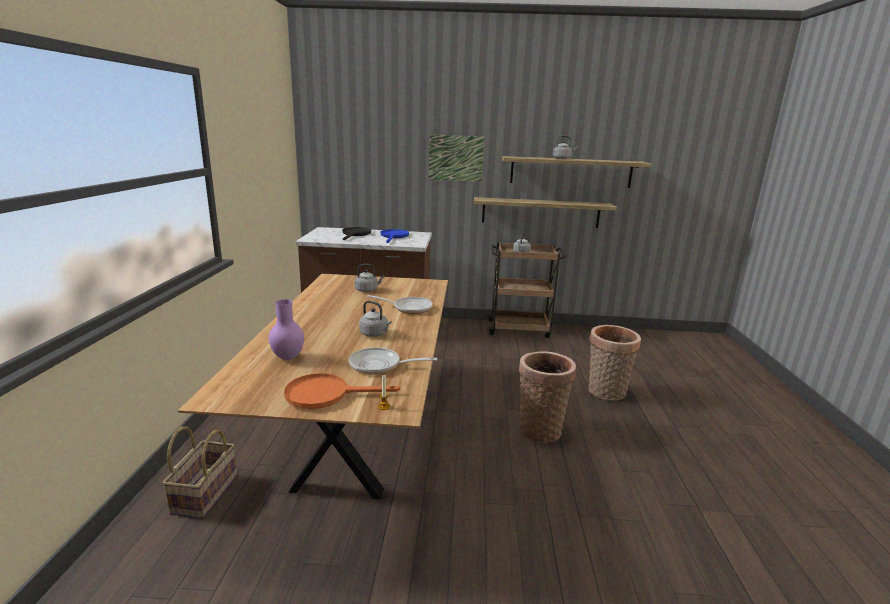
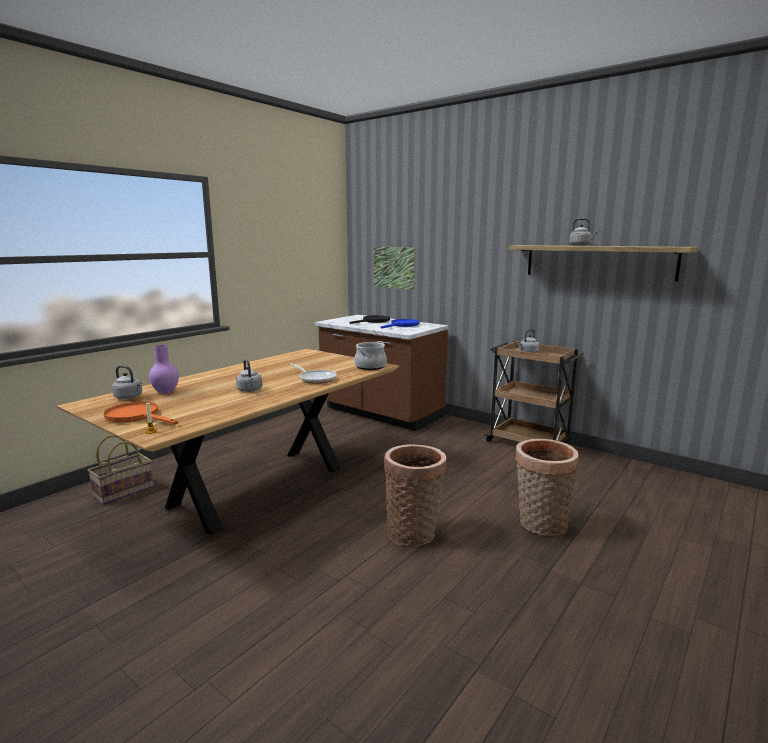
camera: 35 degrees right, 5 degrees down
(367, 290) = (314, 363): grey kettle -> grey kettle (129, 397)
(379, 365) = (206, 409): frying pan -> none
(428, 285) = (370, 367): none -> cooking pot
(455, 158) = (473, 248): picture -> picture (393, 267)
(540, 212) = (562, 309): shelf -> none

